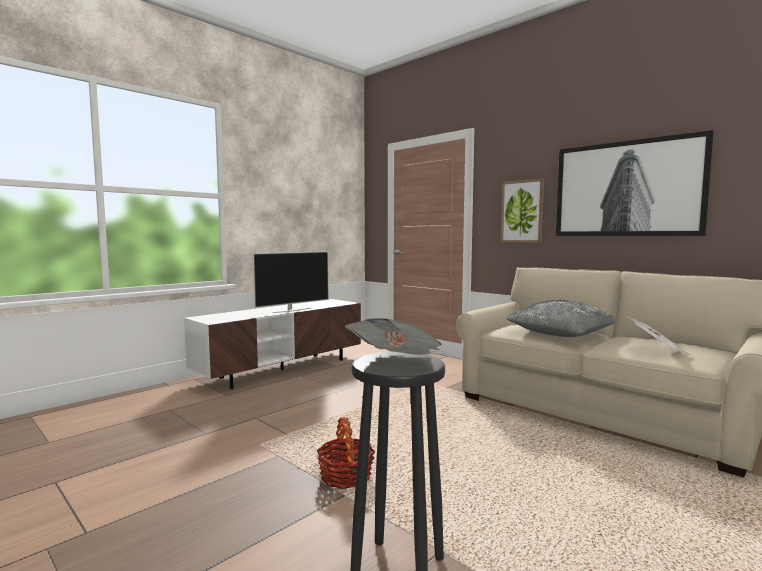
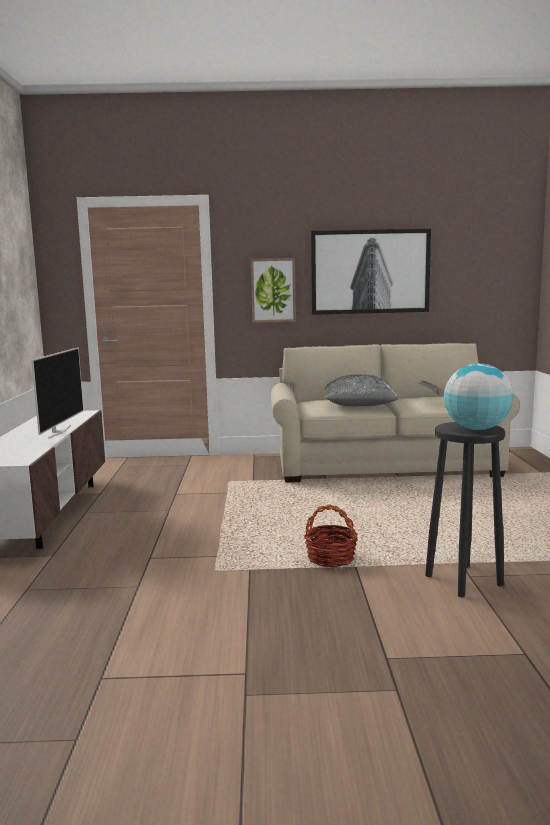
camera: 45 degrees left, 5 degrees up
(396, 365) = (476, 429): newspaper -> globe

